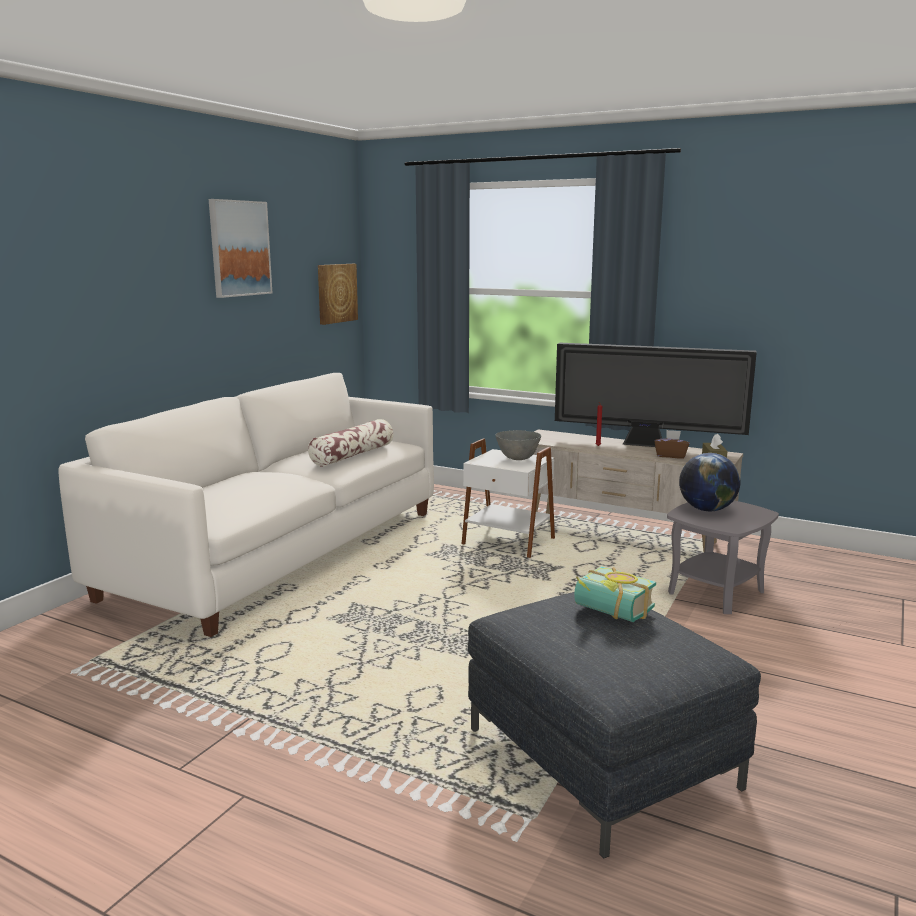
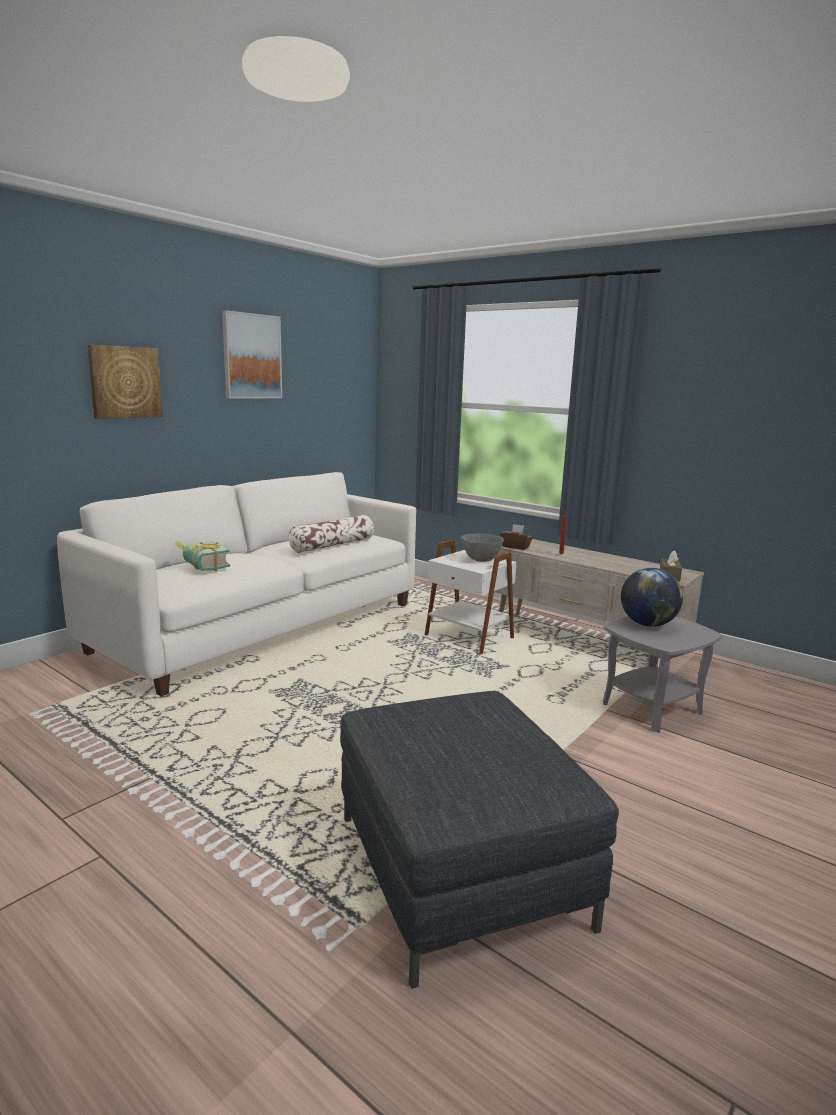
camera: 10 degrees right, 0 degrees up
(336, 293) = (349, 403): picture -> picture (125, 382)
(609, 613) = (481, 721): book -> book (201, 567)
(647, 445) = (610, 557): television -> none
(671, 456) = (628, 569): brown tissue box -> brown tissue box (515, 547)

